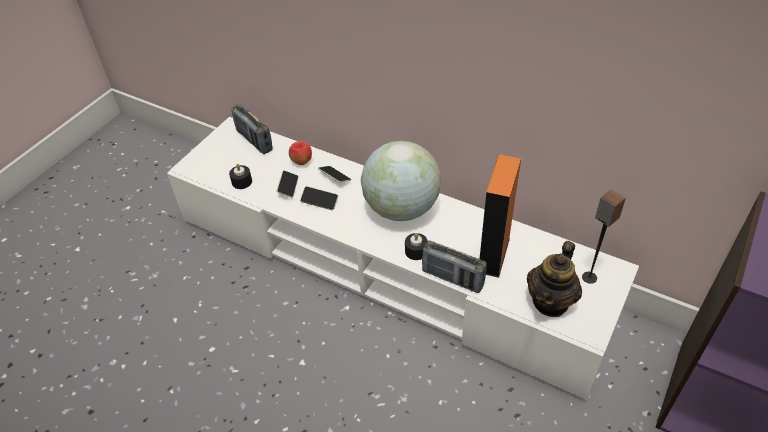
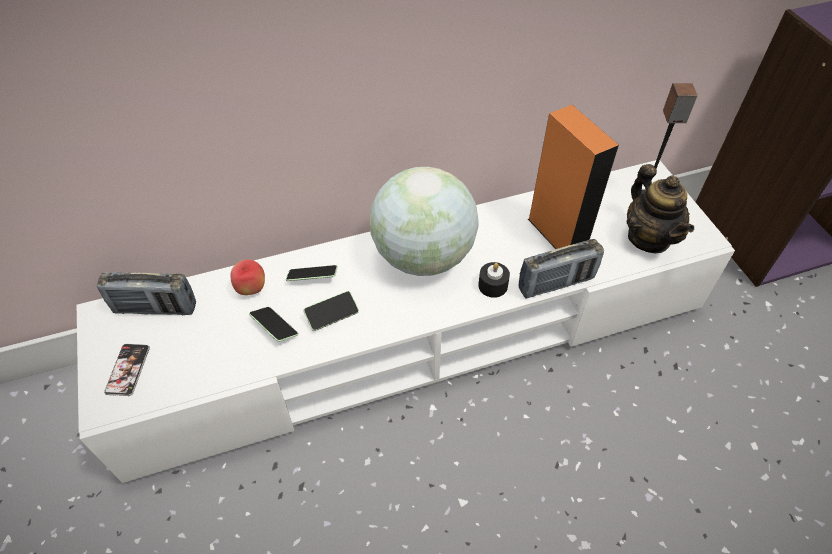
camera: 50 degrees left, 5 degrees up
(213, 159) = (128, 370): none -> phone
(242, 182) = (207, 366): black candle -> none

